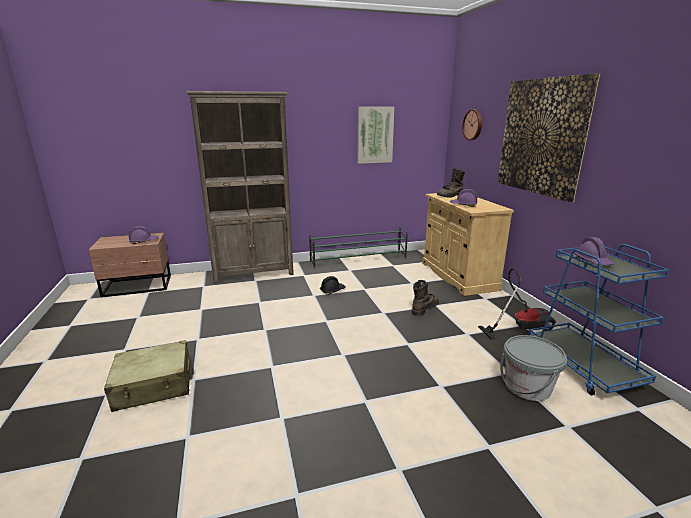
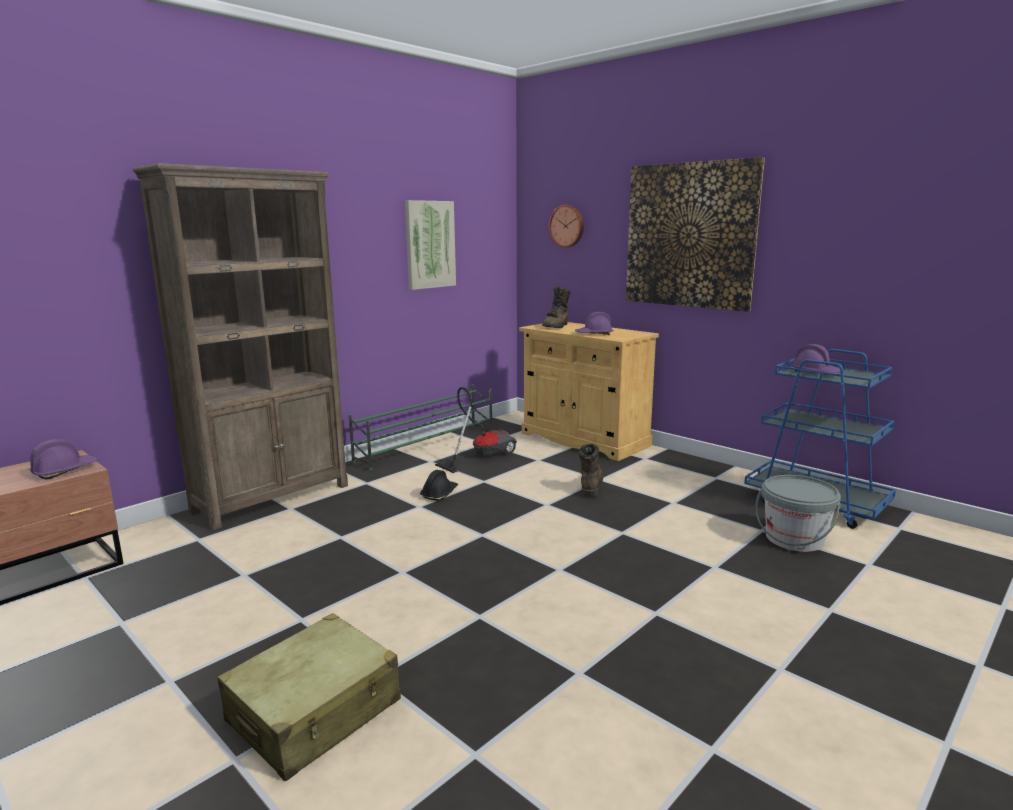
camera: 30 degrees left, 5 degrees down
(520, 326) = (716, 480): vacuum cleaner -> vacuum cleaner (481, 455)

